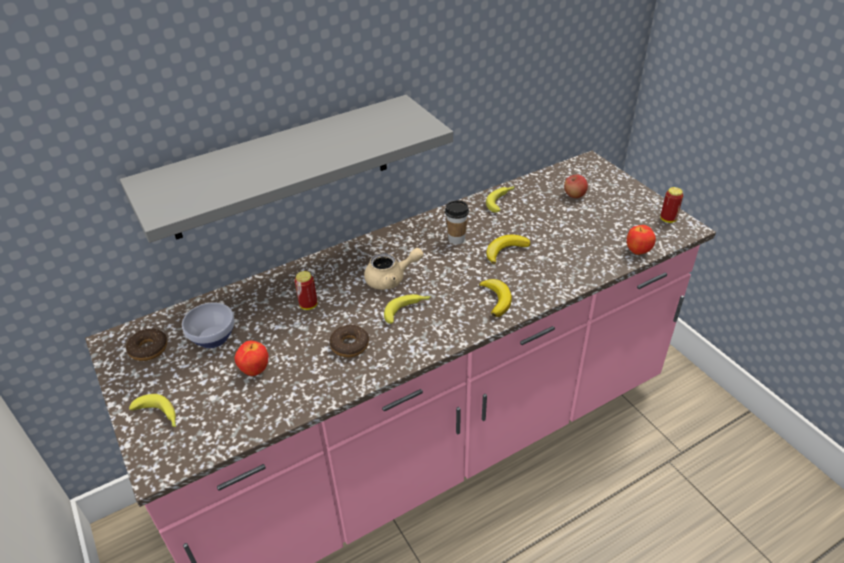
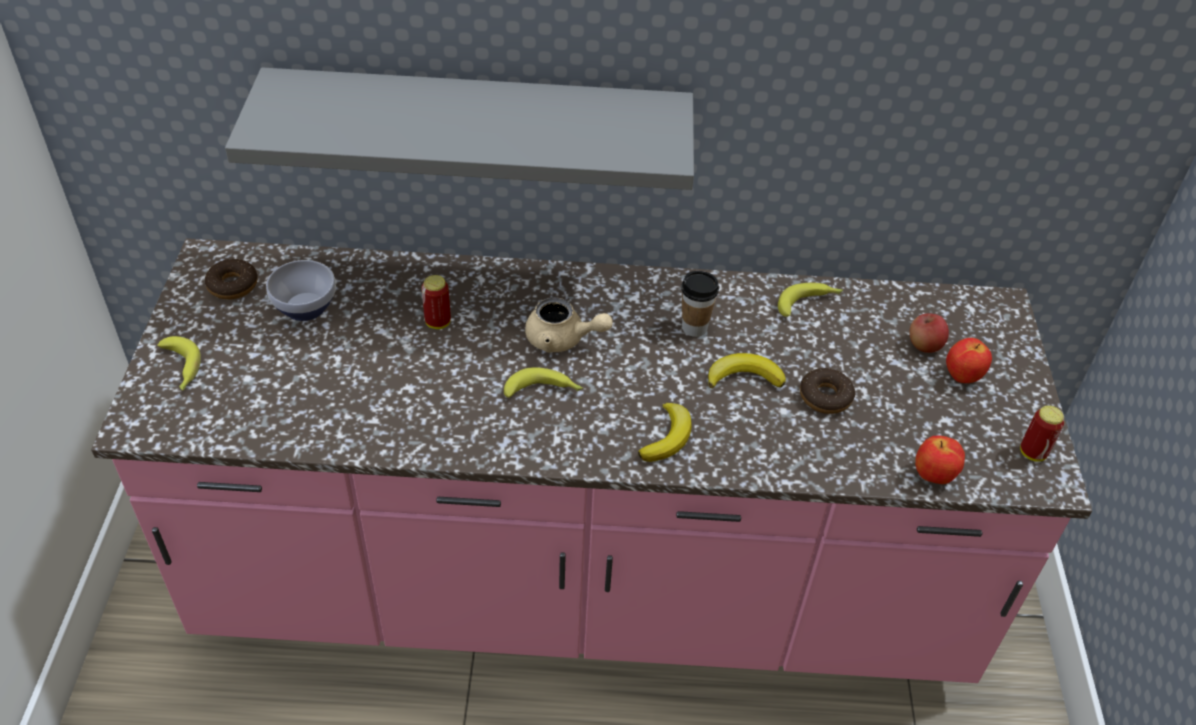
camera: 30 degrees right, 5 degrees up
(255, 370) = (314, 370): apple -> apple (962, 376)
(349, 345) = (438, 398): donut -> donut (825, 397)

